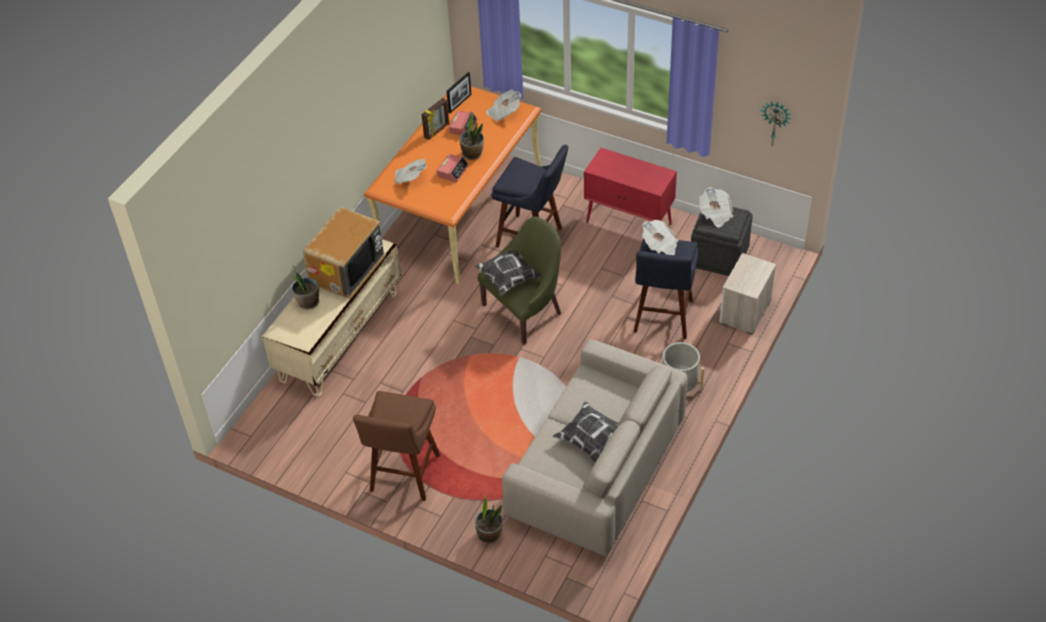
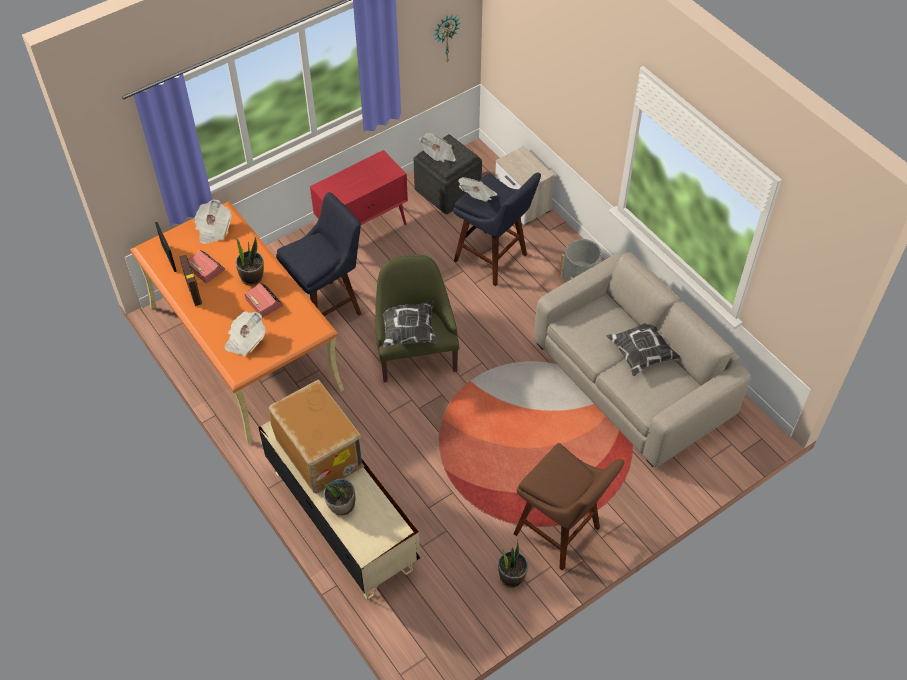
camera: 65 degrees left, 5 degrees up
(489, 534) = (665, 491): potted plant -> potted plant (511, 576)

